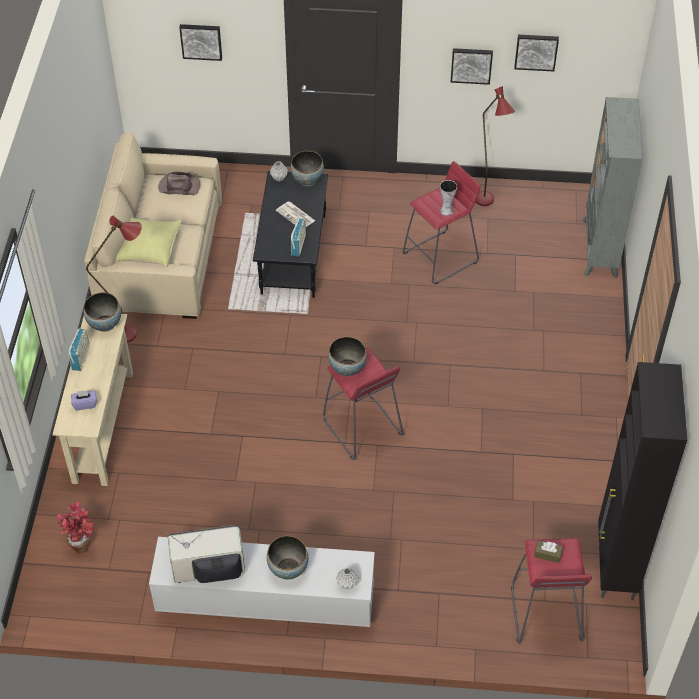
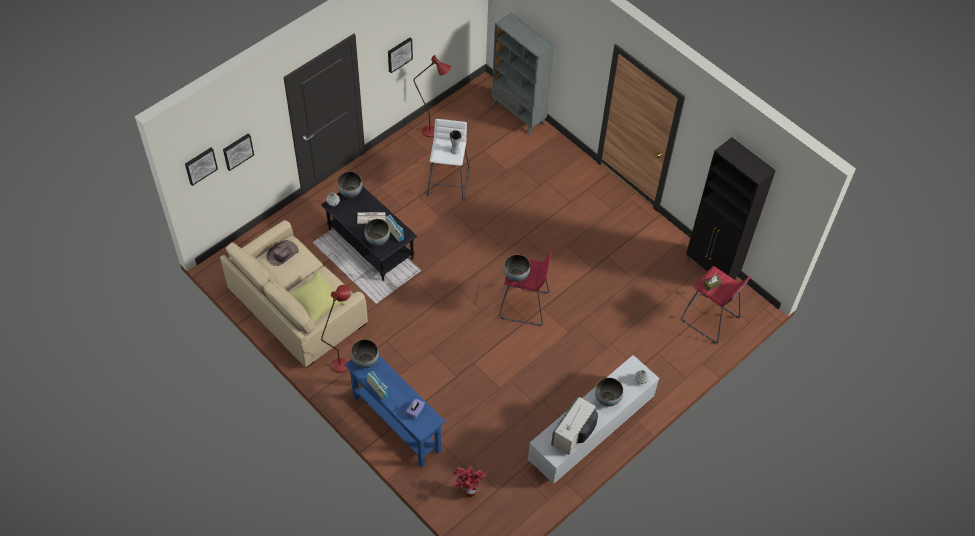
camera: 50 degrees left, 5 degrees up
(102, 426) = (396, 424): beige console table -> blue console table
(274, 239) = (377, 240): none -> bowl
(441, 257) = (448, 182): red stool -> white stool
(536, 51) = (433, 21): picture -> picture (200, 165)

